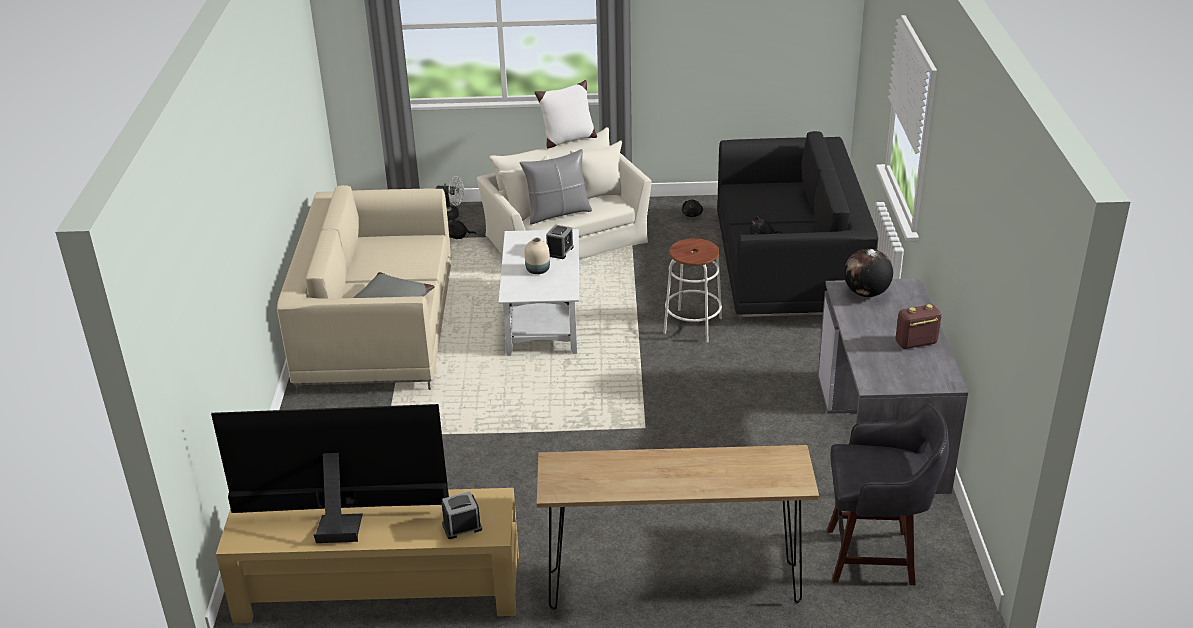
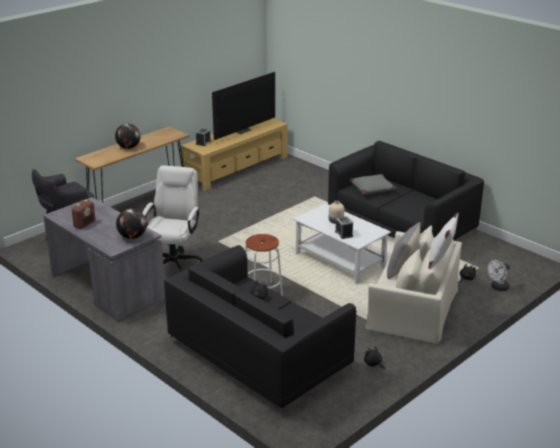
camera: 135 degrees right, 5 degrees down
(377, 327) = (401, 224): beige sofa -> black sofa
(689, 472) = (128, 147): none -> globe
(753, 419) = (174, 265): none -> white office chair

